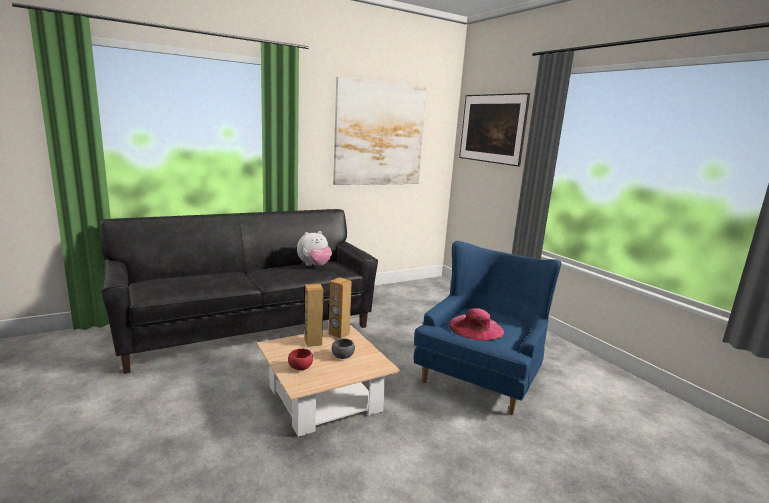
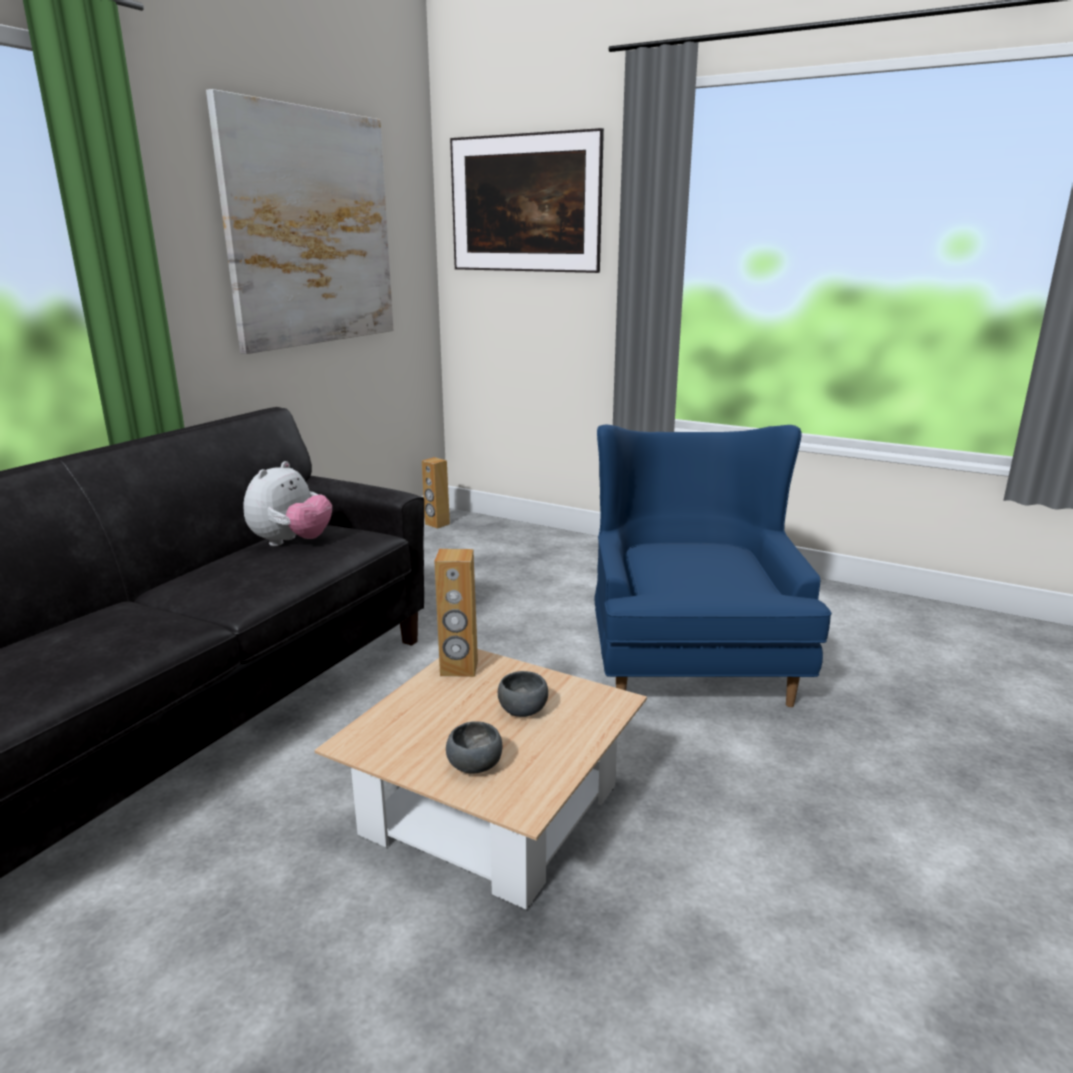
camera: 30 degrees left, 5 degrees up
(300, 368) = (476, 766): red bowl -> grey bowl
(312, 342) = (431, 703): brown speaker -> brown speaker (437, 524)
(475, 328) = (698, 577): pink hat -> none

